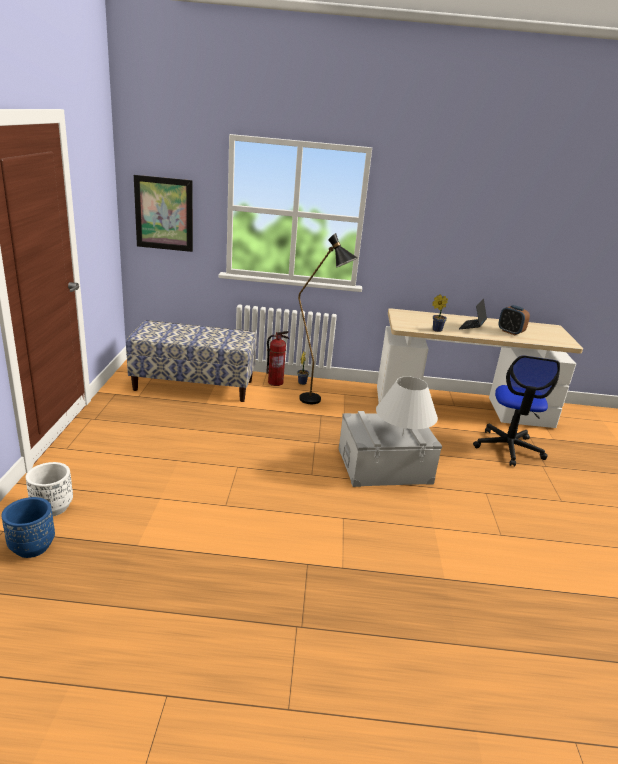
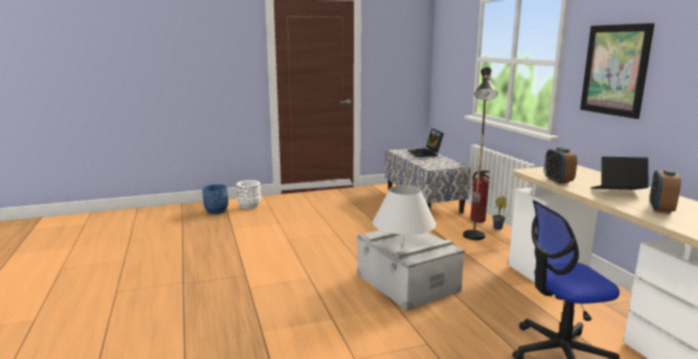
camera: 70 degrees right, 10 degrees down
(164, 214) = (448, 67): picture -> picture (614, 70)
(178, 329) = (426, 153): none -> laptop
(435, 330) = (558, 181): potted plant -> alarm clock

